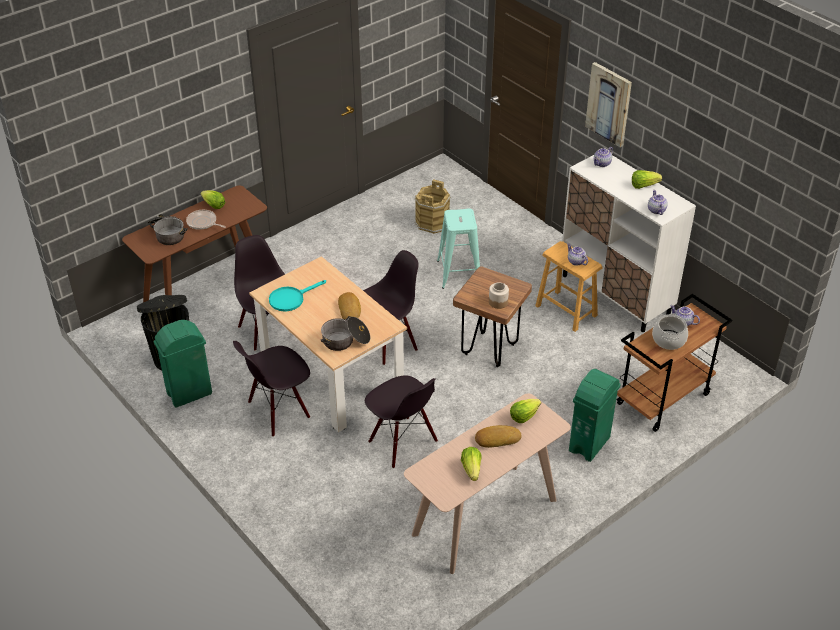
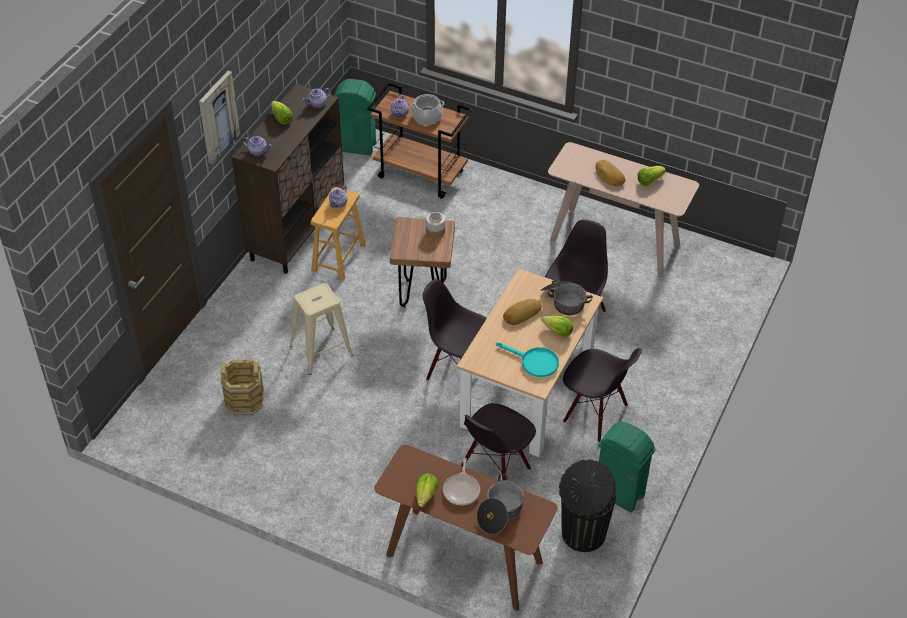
camera: 115 degrees left, 5 degrees up
(459, 273) = (321, 351): turquoise stool -> beige stool
(523, 416) = (575, 168): lettuce -> lettuce (558, 332)
(590, 444) = (498, 204): green trash can -> green trash can (356, 146)
(616, 295) = (297, 230): white cabinet -> brown cabinet

